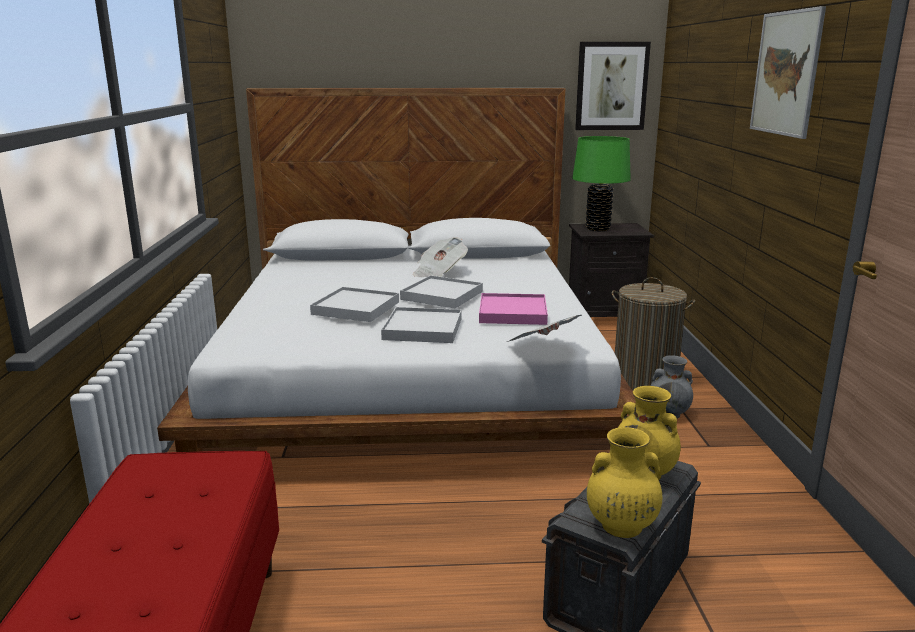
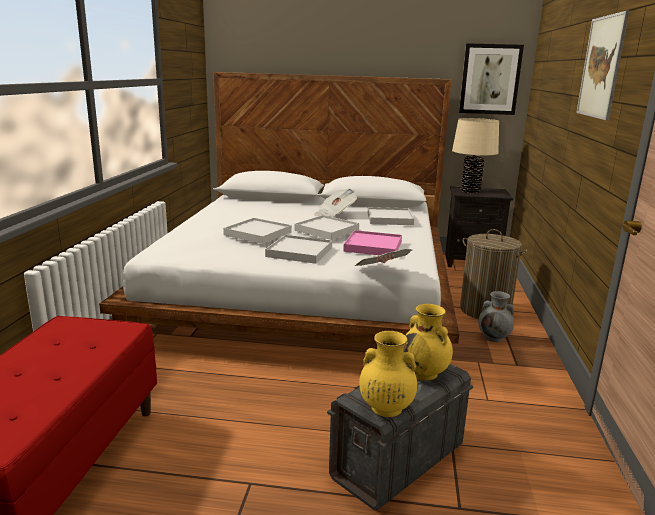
camera: 10 degrees right, 0 degrees up
(512, 273) = (389, 219): none -> white tray
(597, 229) = (470, 191): green table lamp -> beige table lamp

